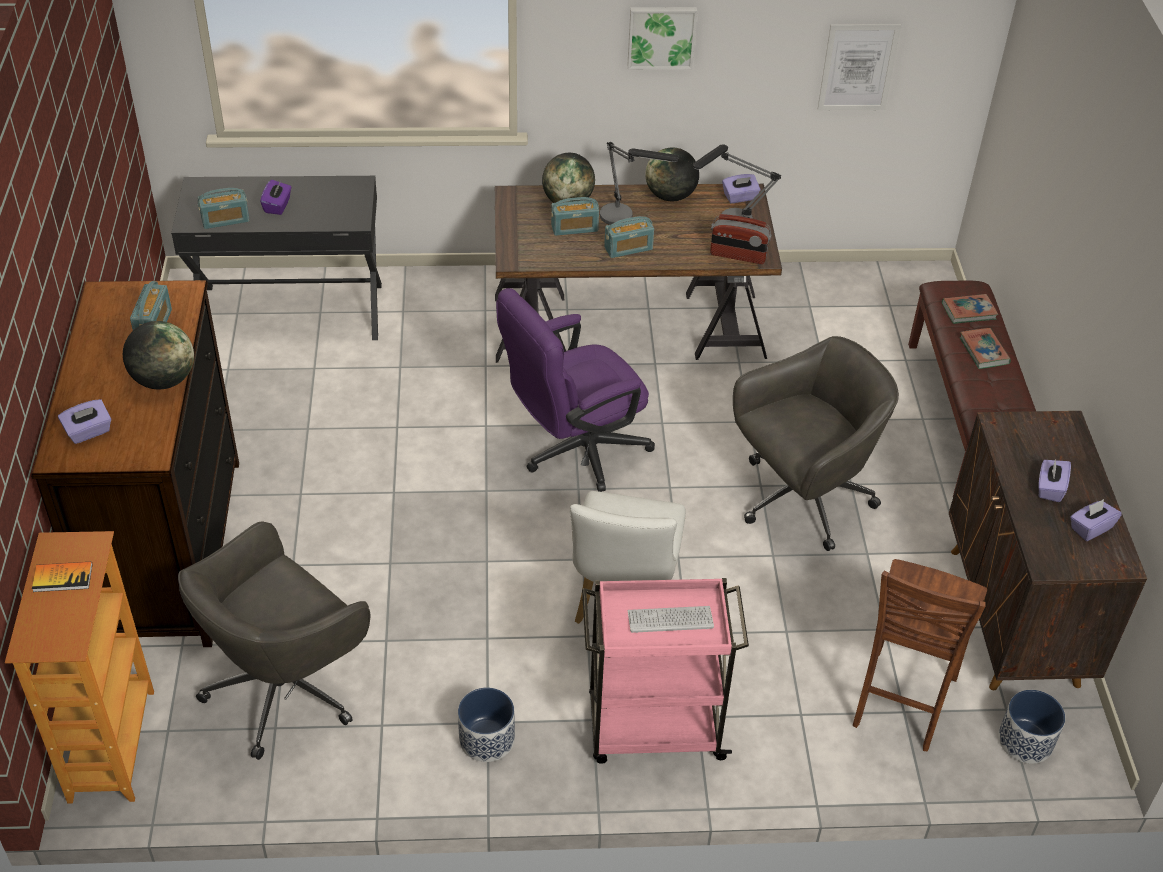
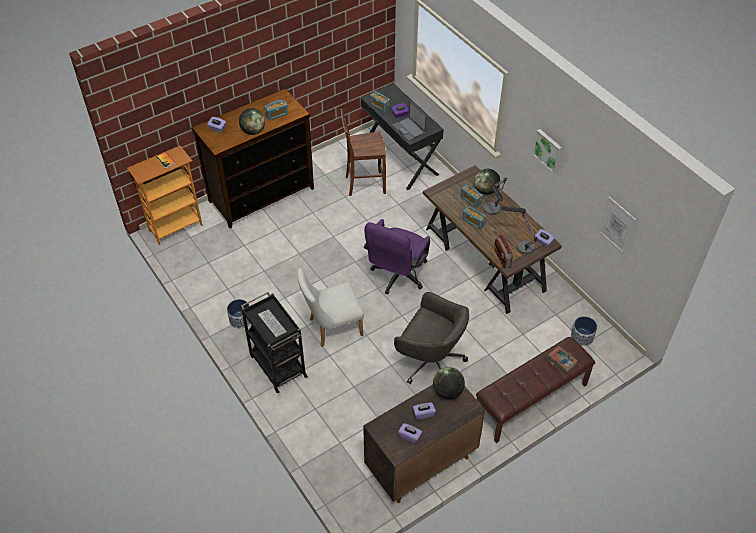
camera: 60 degrees right, 5 degrees up
(286, 688) = (226, 256): grey office chair -> none
(329, 213) = (409, 129): none -> laptop
(574, 451) = (397, 277): purple office chair -> purple office chair turned 90 degrees counterclockwise
(652, 728) = (277, 365): pink cart -> black cart
(670, 196) = (521, 219): globe -> globe (448, 391)
(900, 702) = (344, 440): brown chair -> brown chair (364, 184)
(984, 351) = (538, 375): book -> none
(1025, 741) = (354, 492): planter -> planter (582, 337)

